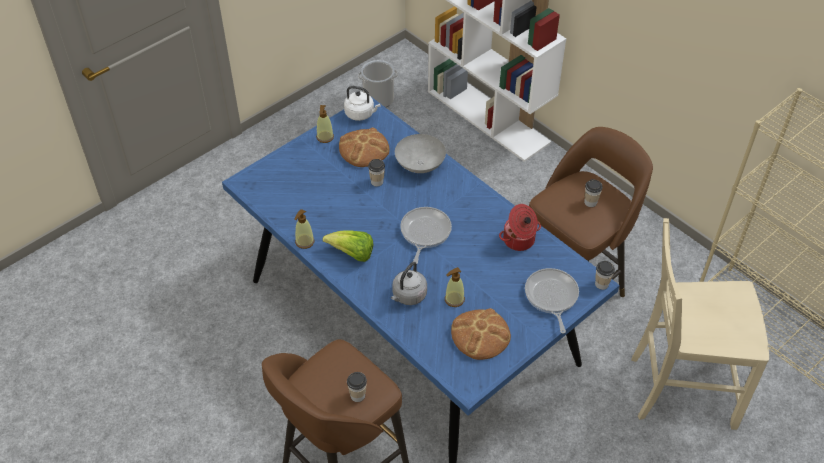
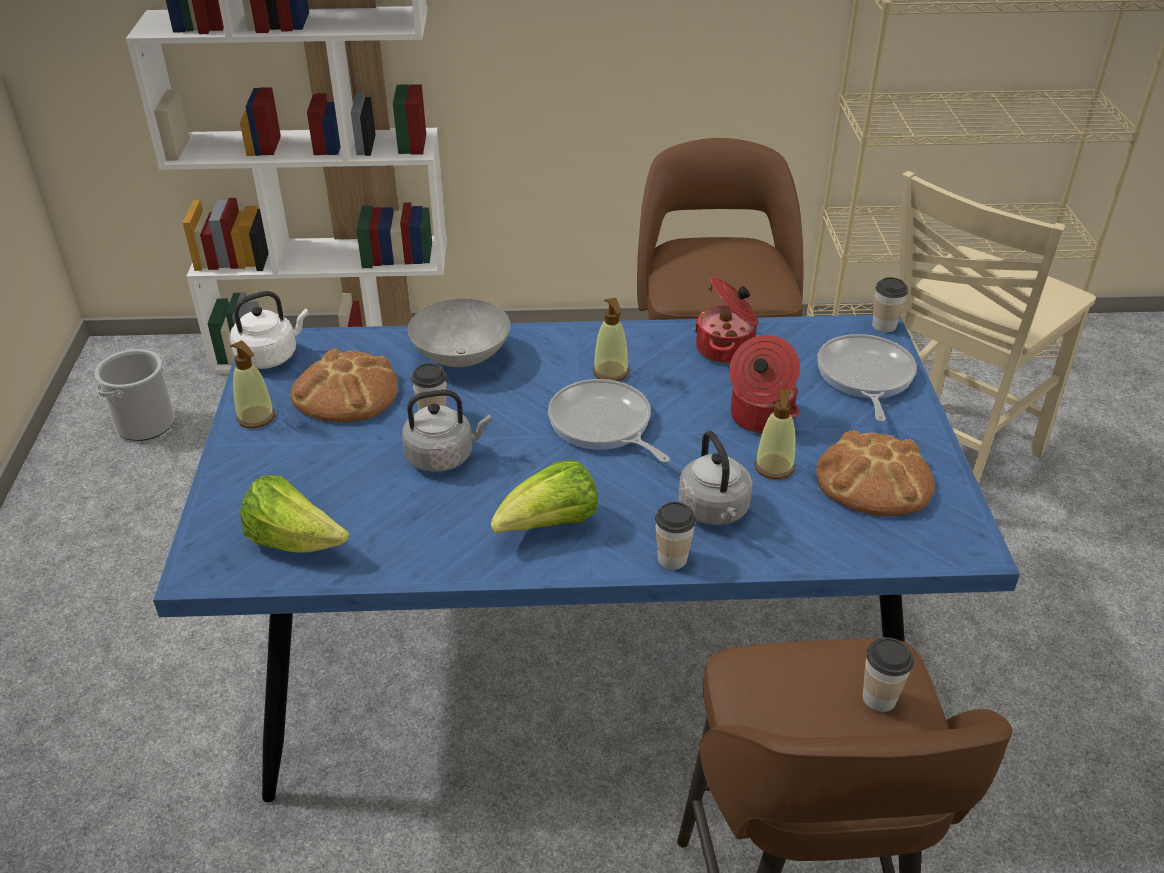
camera: 50 degrees left, 10 degrees down
(277, 194) = (295, 541): none -> lettuce
(304, 242) = (449, 568): soap dispenser -> soap dispenser (611, 372)
(358, 201) = (443, 456): none -> grey kettle
(482, 277) = (759, 417): none -> cooking pot
(551, 297) = (864, 377): frying pan -> frying pan turned 60 degrees clockwise
(590, 202) = (727, 263): cup -> cup (672, 558)

